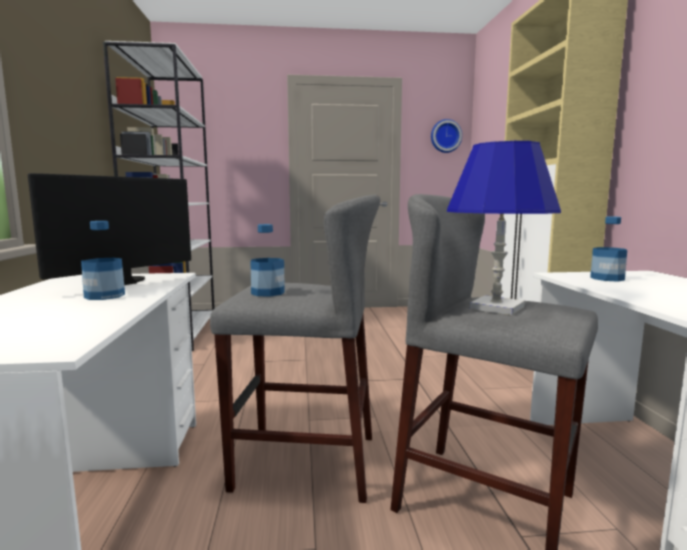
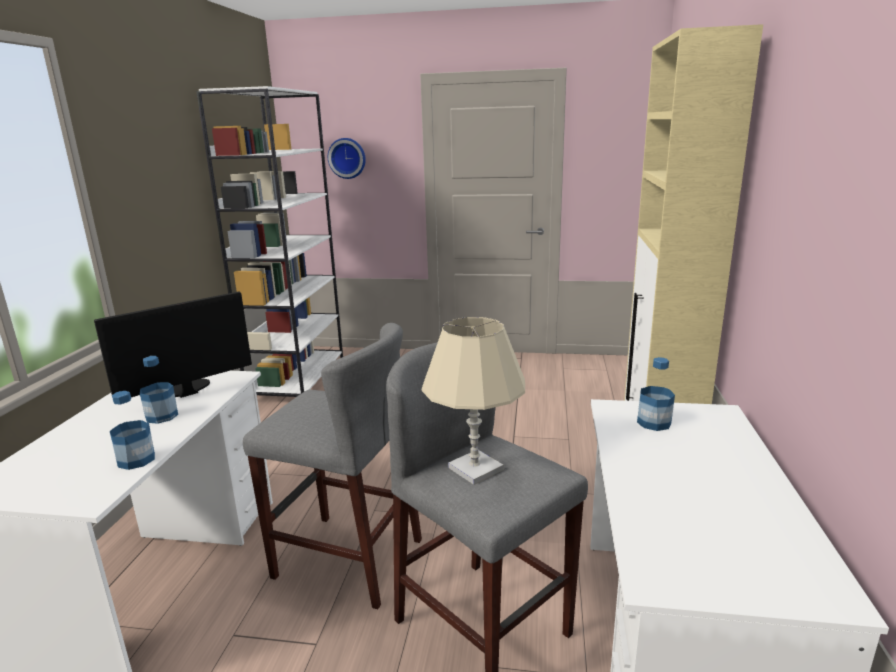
camera: 15 degrees right, 10 degrees up
(268, 293) = (299, 416): bottle -> bottle (136, 460)
(445, 136) = (624, 142): wall clock -> wall clock (347, 158)
(496, 307) = (475, 468): blue table lamp -> beige table lamp

